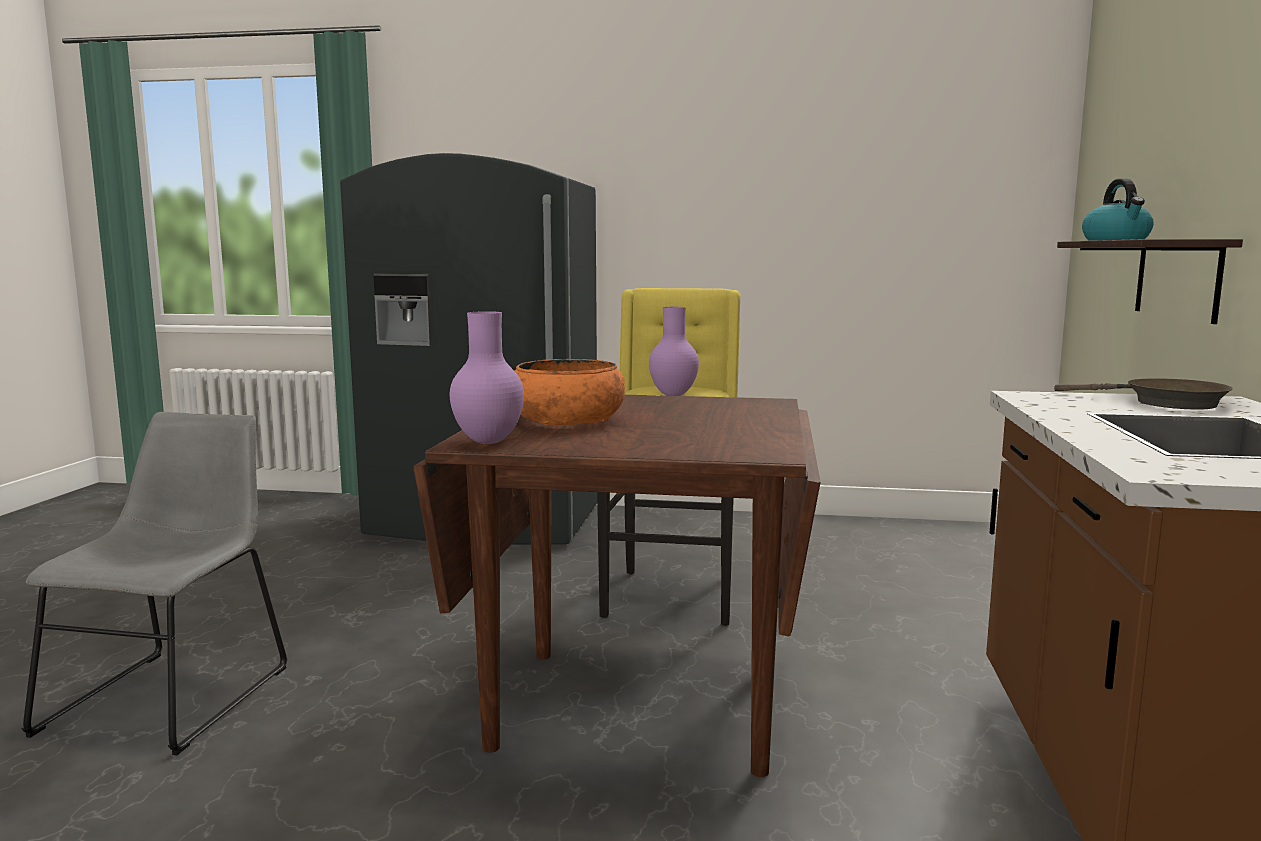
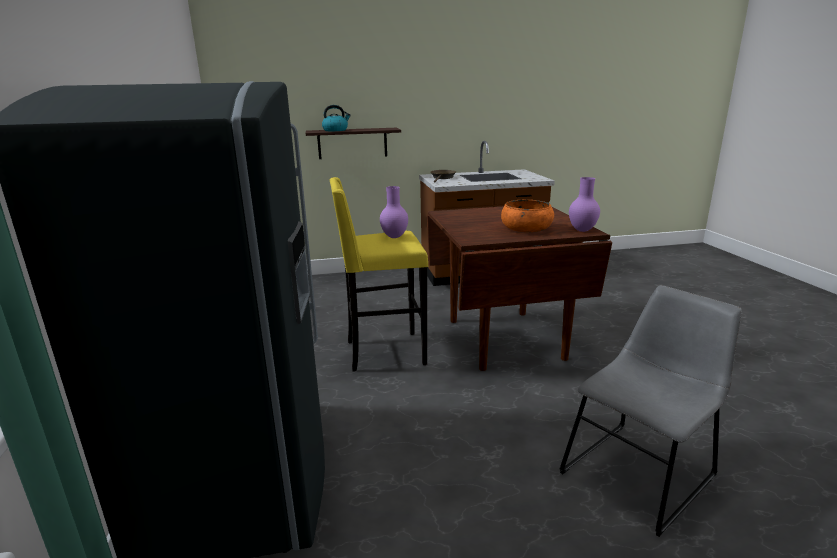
camera: 110 degrees left, 10 degrees up
(174, 694) = (641, 471): grey chair -> grey chair turned 150 degrees clockwise

